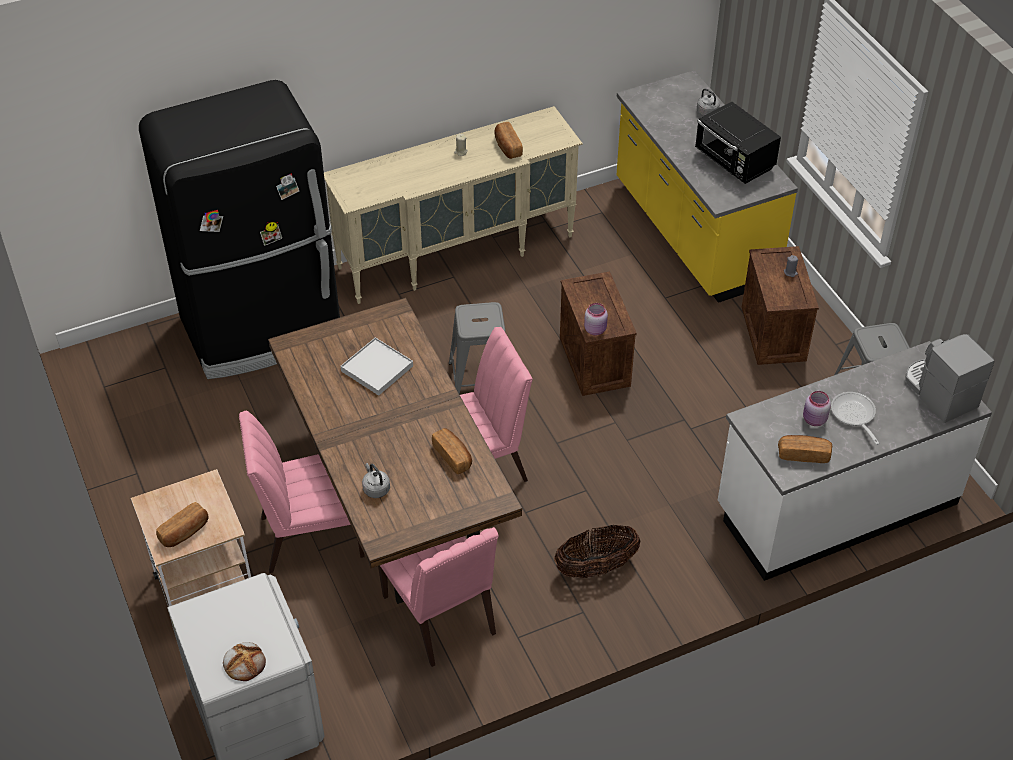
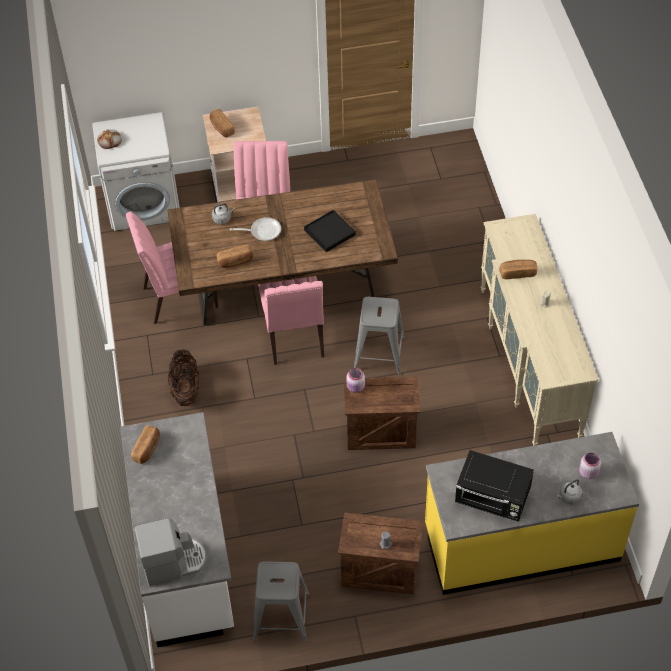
camera: 105 degrees right, 5 degrees up
(263, 329) = (466, 233): black fridge -> none
(377, 369) = (329, 232): white tray -> black tray
(507, 147) = (545, 335): bread -> bread (517, 273)
(734, 162) = (493, 498): black microwave -> black microwave turned 135 degrees counterclockwise
(814, 420) = (177, 466): pink jar -> pink jar (588, 472)
(854, 415) = (172, 494): frying pan -> frying pan (262, 231)

